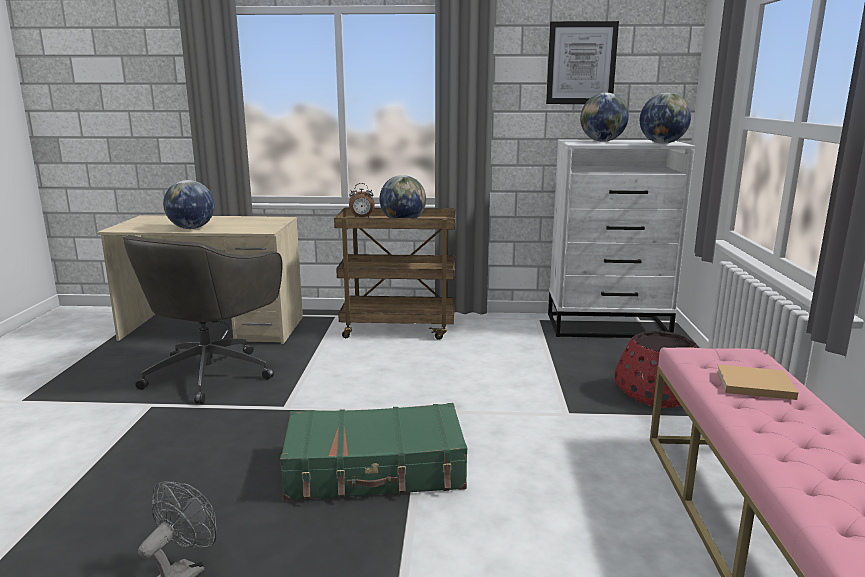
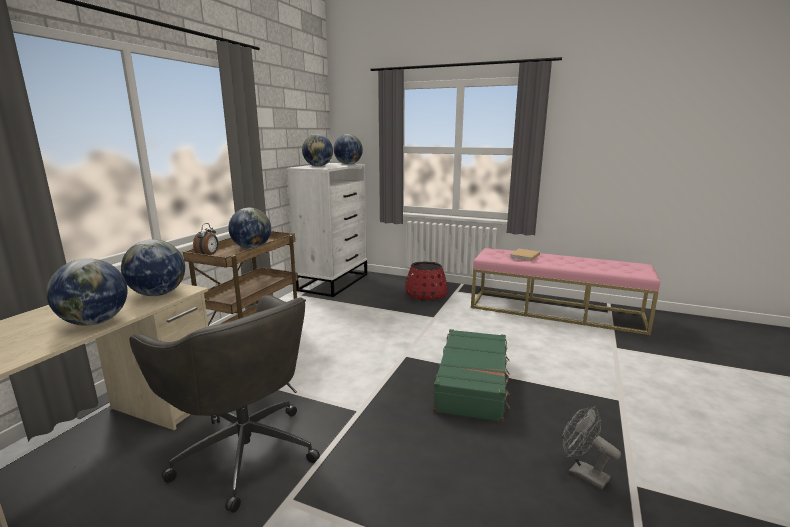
camera: 70 degrees left, 0 degrees up
(252, 227) = (158, 294): none -> globe
(581, 63) = (289, 114): picture -> none

